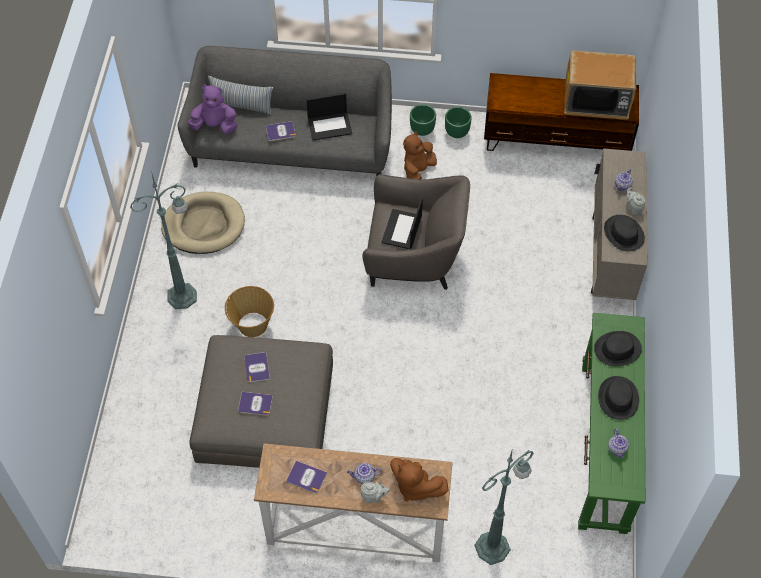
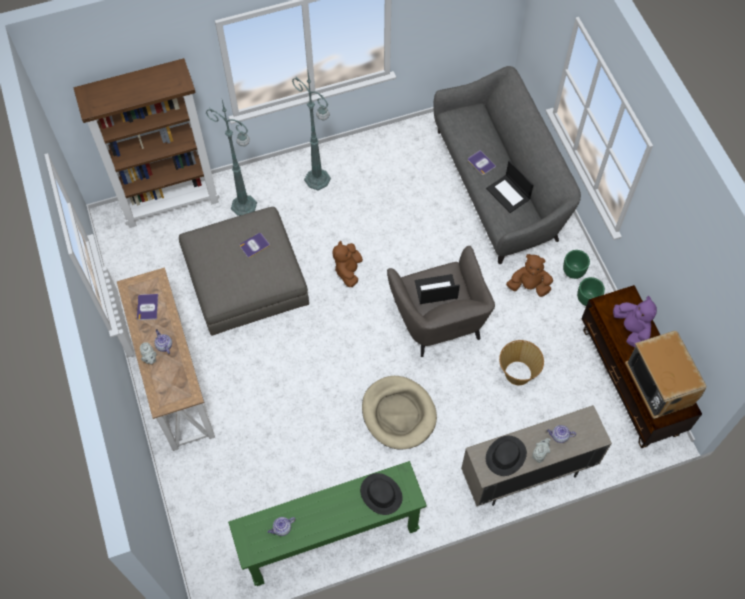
camera: 65 degrees right, 5 degrees up
(117, 452) = (171, 202): none -> brown bookcase
(203, 225) = (387, 163): beige dog bed -> beige dog bed (398, 413)
(215, 126) = (460, 118): purple plush toy -> purple plush toy (631, 329)
(241, 105) = (491, 126): pillow -> none
(252, 324) = (316, 235): basket -> basket (517, 372)
(255, 404) = (223, 258): book -> none
(415, 486) = (170, 383): brown plush toy -> brown plush toy (348, 270)
(494, 546) = (202, 486): green floor lamp -> green floor lamp (245, 206)
(618, 398) = (331, 512): black hat -> none

